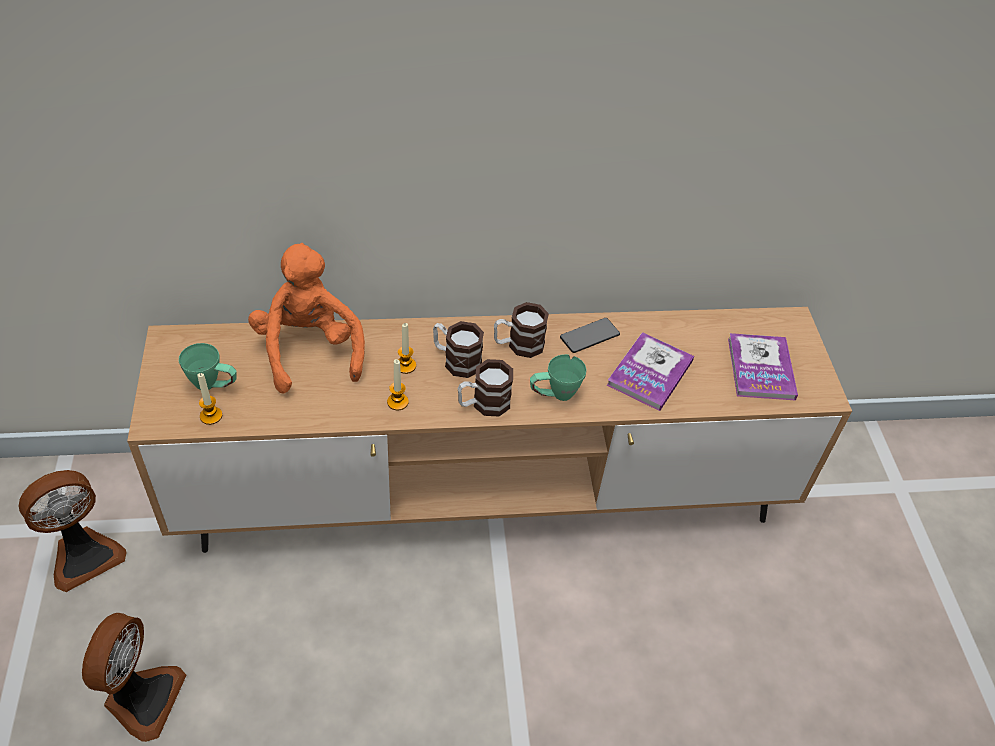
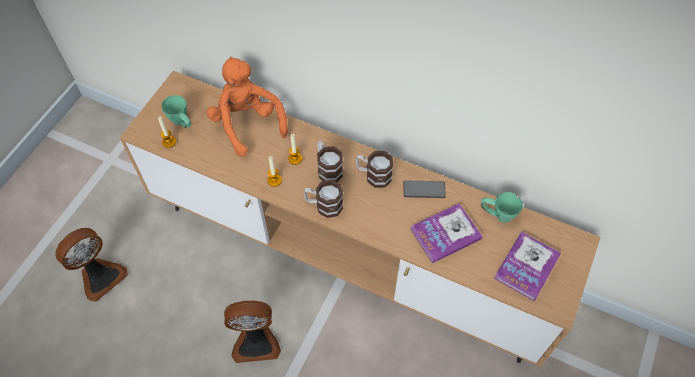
camera: 35 degrees right, 10 degrees up
(84, 555) = (118, 182): fan -> fan (256, 341)
(309, 350) = (247, 123): orange plush toy -> orange plush toy turned 45 degrees counterclockwise
(554, 395) = (371, 220): green mug -> green mug (497, 215)

